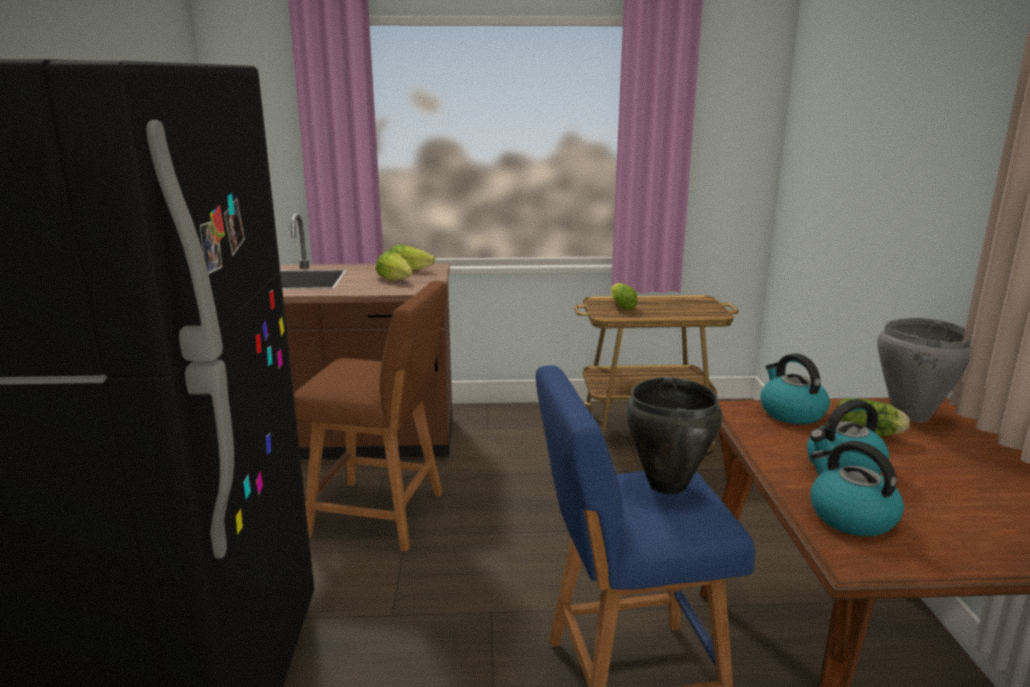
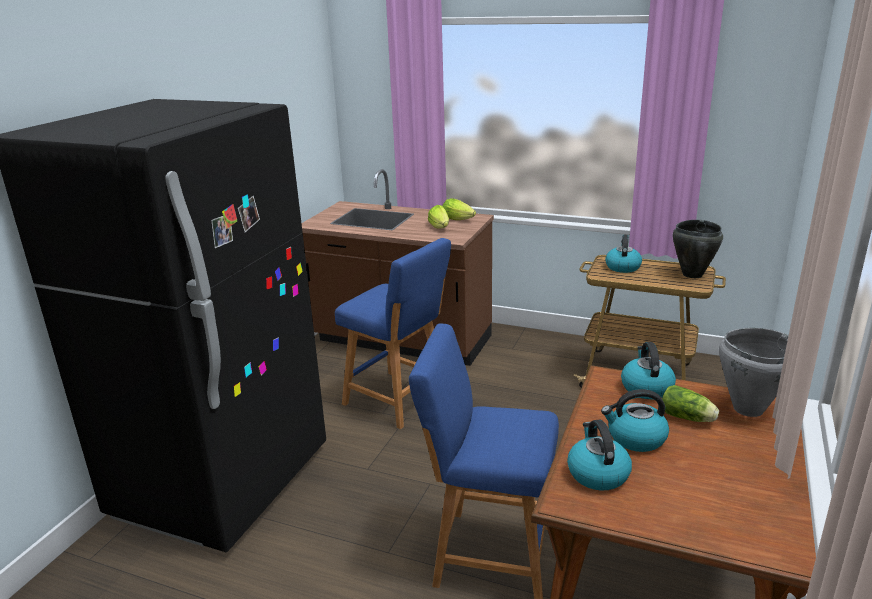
camera: 25 degrees right, 5 degrees up
(383, 515) = (399, 400): brown stool -> blue stool
(621, 305) = (622, 267): lettuce -> kettle
(666, 485) = (517, 422): black cooking pot -> black cooking pot (692, 274)

